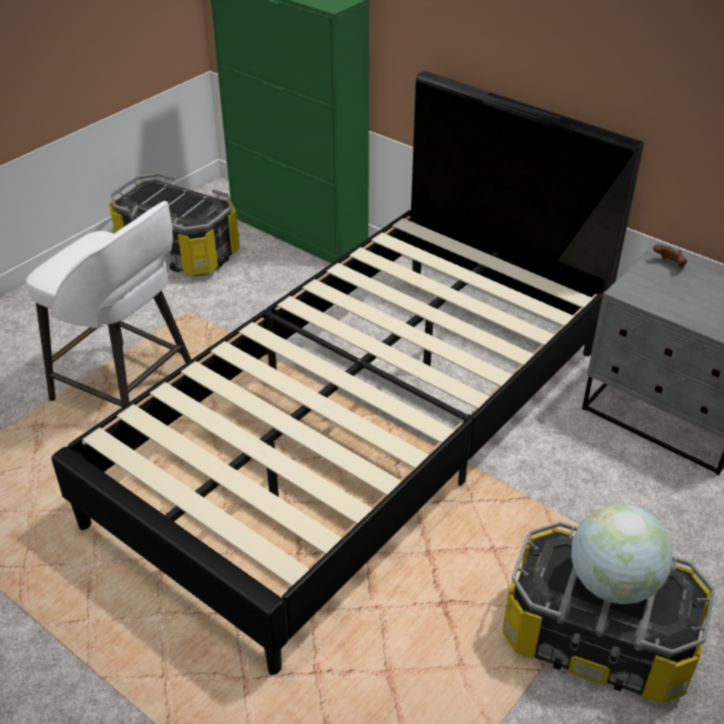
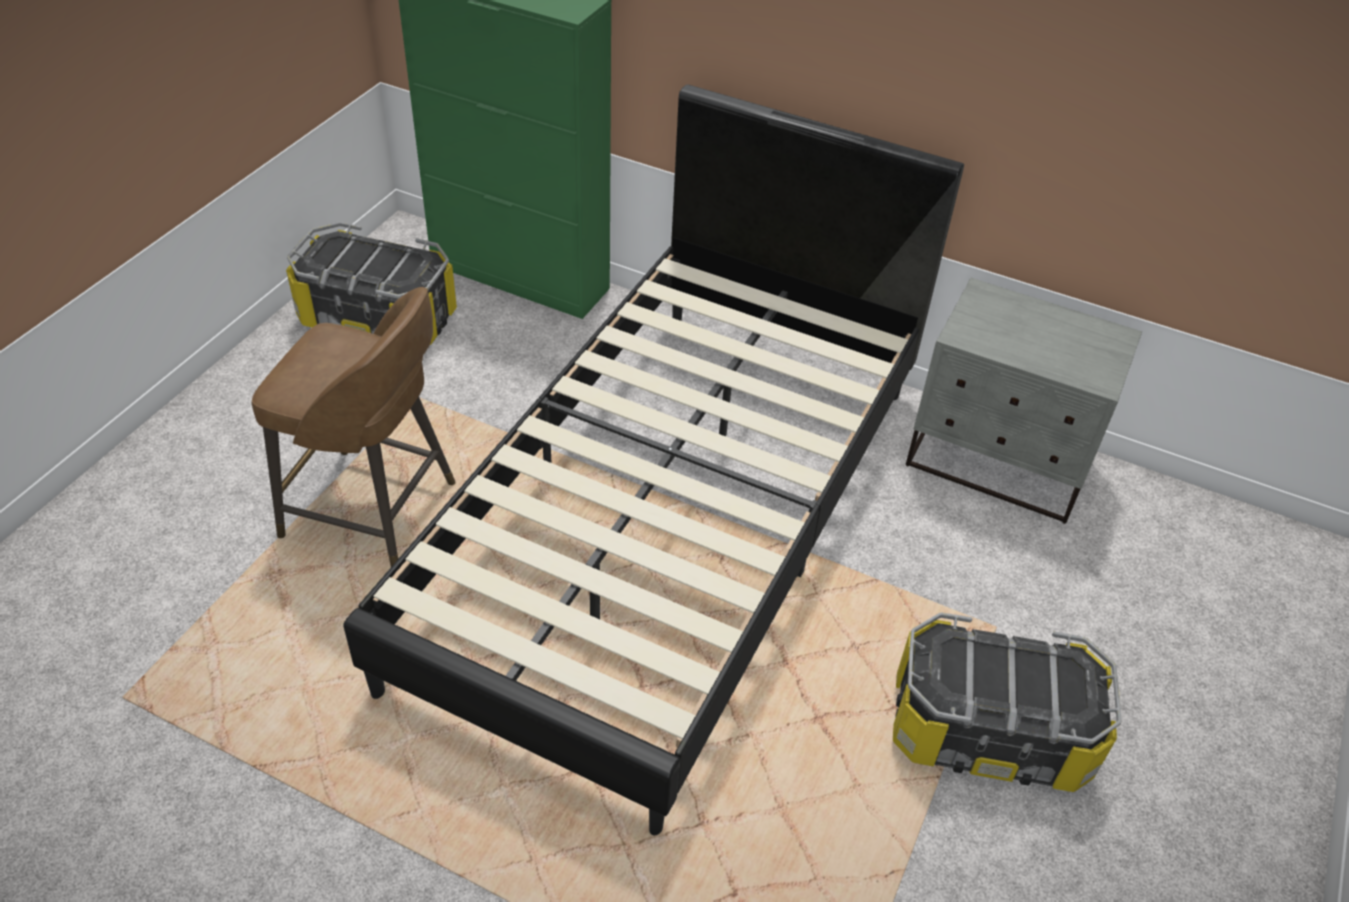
camera: 15 degrees left, 5 degrees up
(128, 390) = (374, 511): white stool -> brown stool
(612, 583) = (1012, 675): globe -> none
(669, 265) = (996, 298): brown game controller -> none

